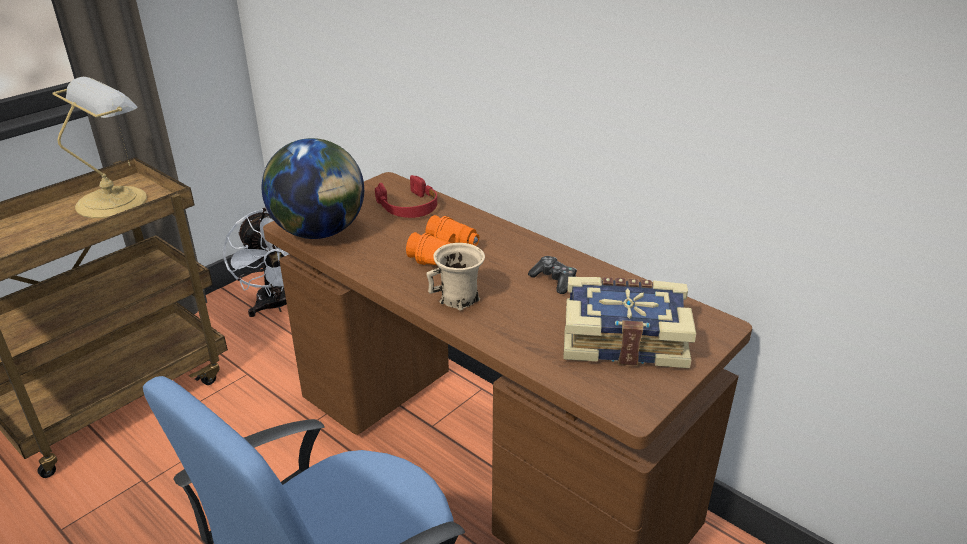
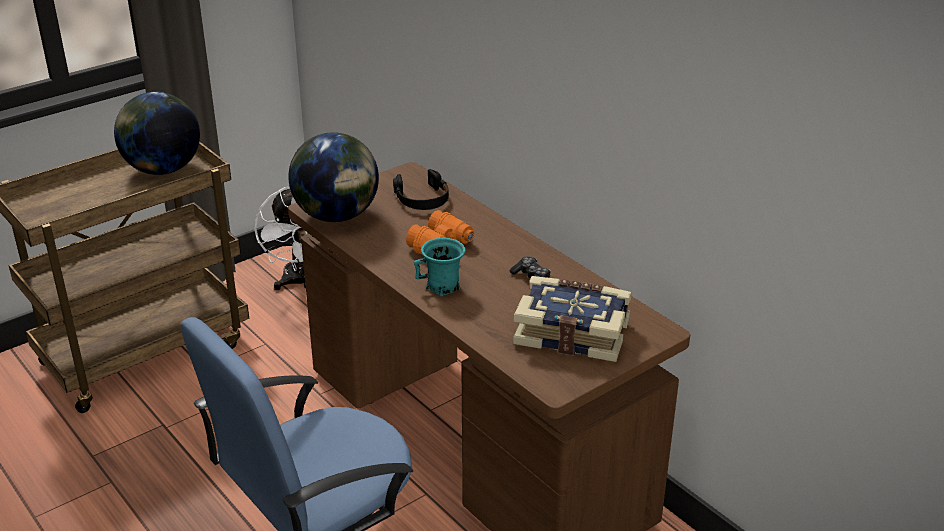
camera: 10 degrees right, 0 degrees up
(115, 200) = (162, 169): table lamp -> globe
(409, 207) = (422, 199): red headphones -> black headphones
(459, 299) = (443, 287): beige mug -> turquoise mug

